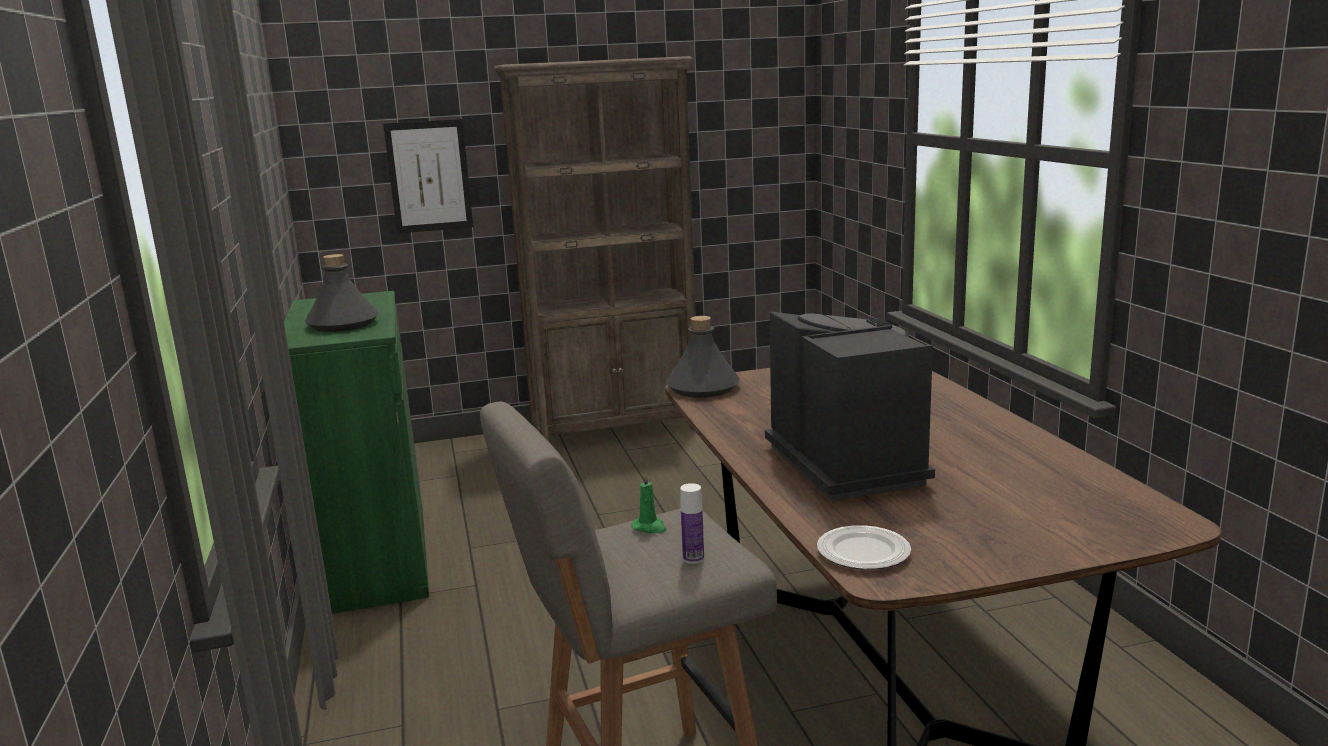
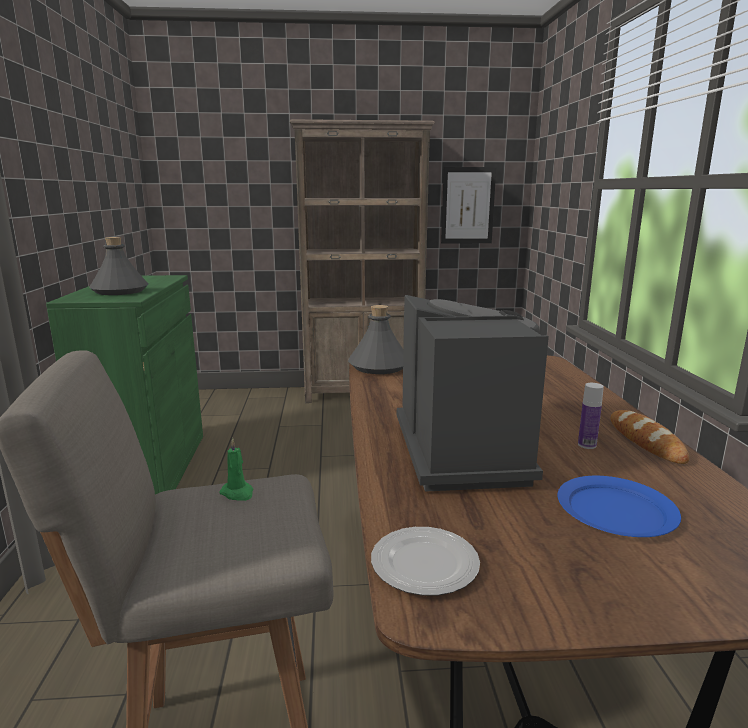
camera: 10 degrees right, 0 degrees up
(429, 176) = (244, 203): picture -> picture (468, 205)
(693, 558) = (250, 538): bottle -> bottle (587, 445)
(1004, 495) = (617, 511): none -> blue plate
(1014, 435) = (645, 441): none -> bread

